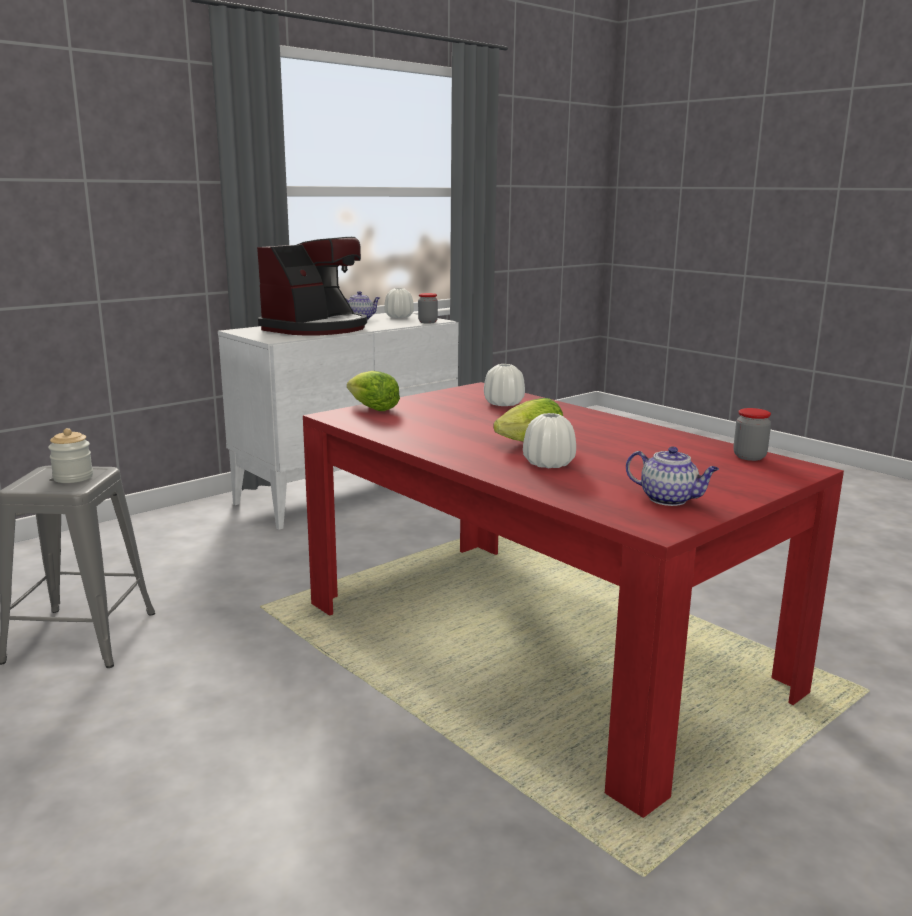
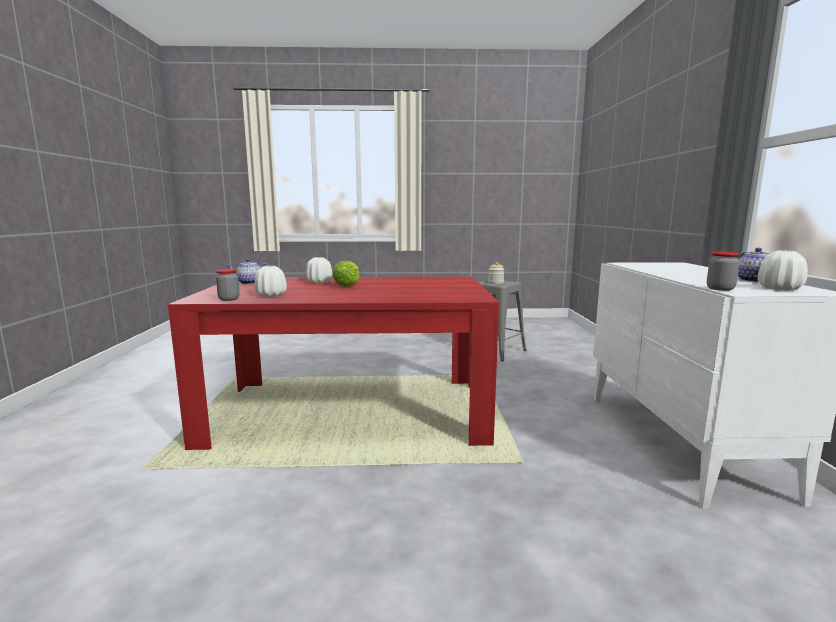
camera: 130 degrees right, 5 degrees down
(316, 328) = (680, 270): coffee machine -> none
(373, 409) = (462, 281): lettuce -> none
(504, 404) = (424, 294): white vase -> white vase (271, 295)

